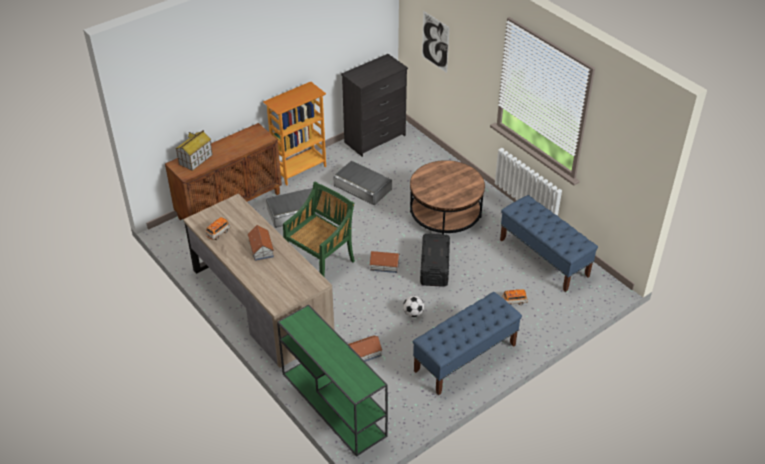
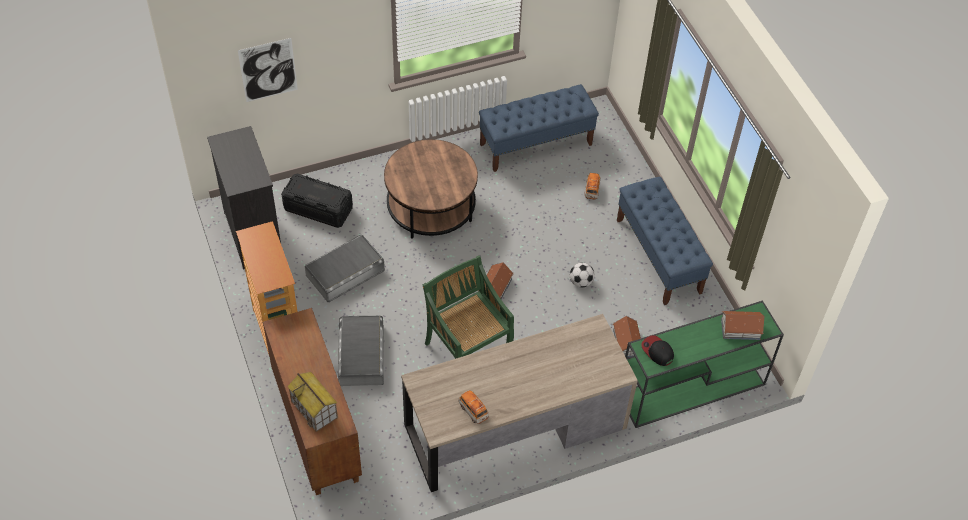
camera: 75 degrees left, 10 degrees up
(261, 249) = (519, 370): toy house -> toy house (741, 329)
(305, 323) = (657, 351): none -> cap
(434, 267) = (516, 242): black storage box -> black storage box (318, 208)

